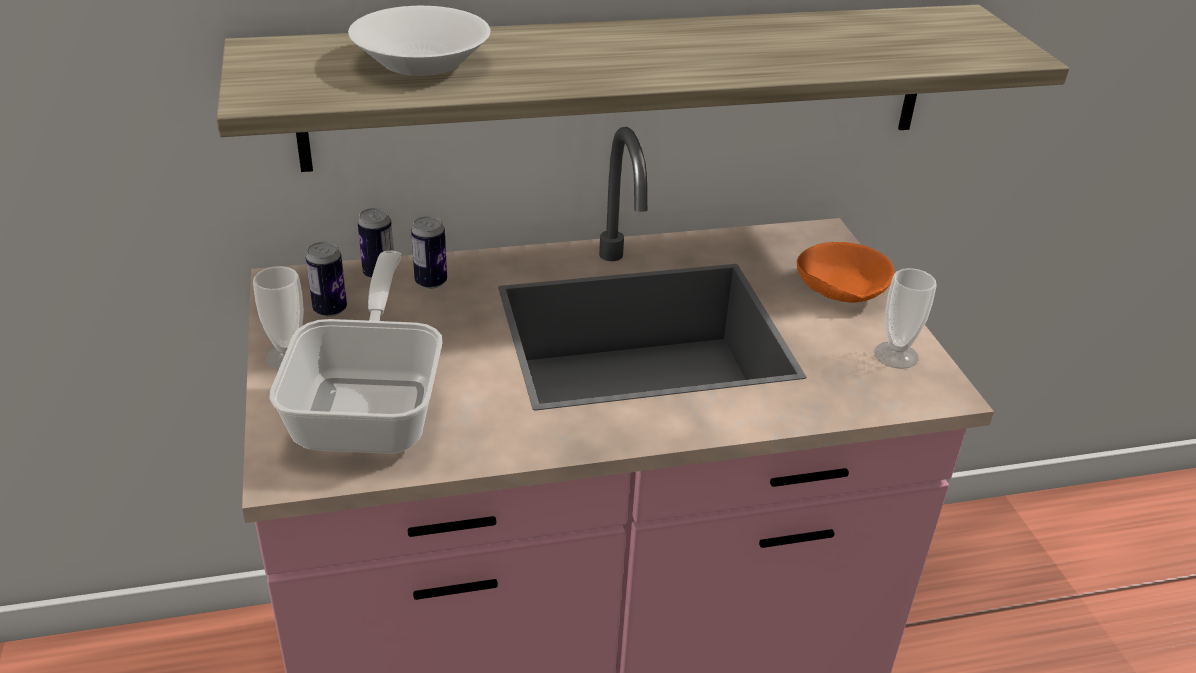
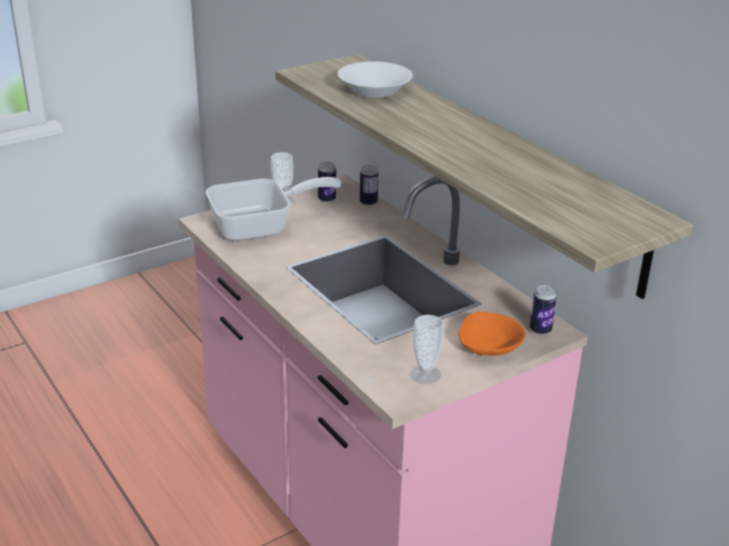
camera: 70 degrees right, 5 degrees down
(431, 282) = (373, 217): can -> can (540, 330)

